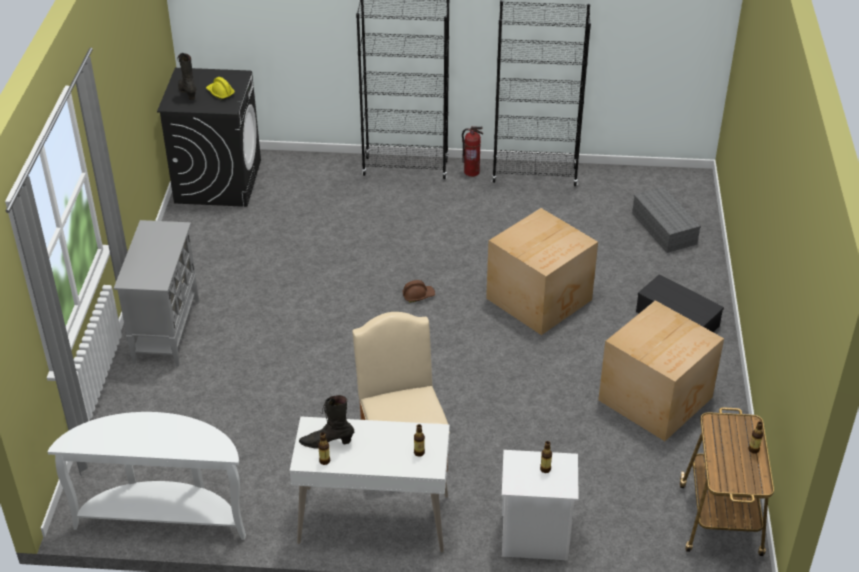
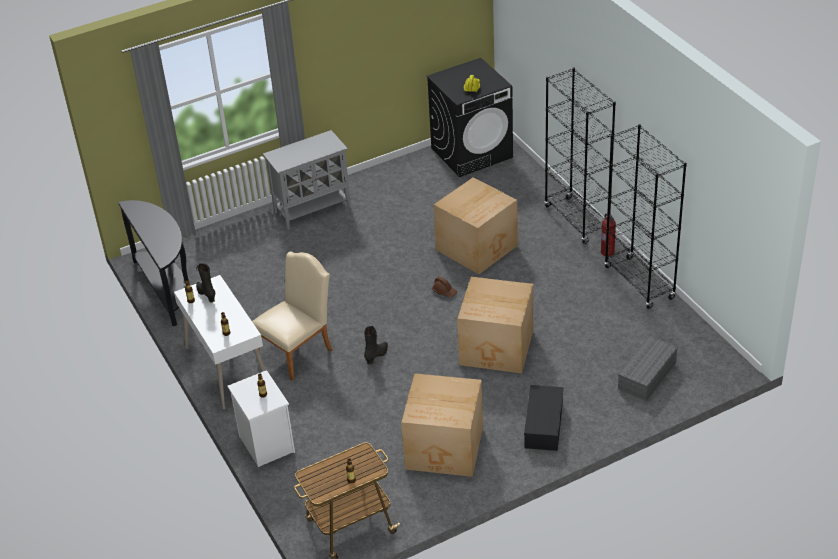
camera: 60 degrees right, 0 degrees up
(164, 516) = (167, 288): white console table -> black console table
(187, 93) = (458, 76): black boot -> black boot (377, 356)
(374, 244) = (478, 247): none -> cardboard box

